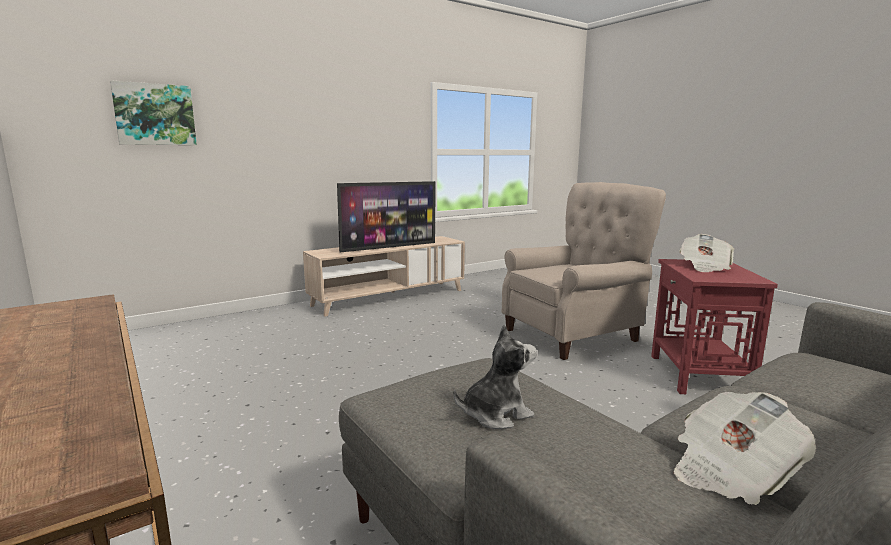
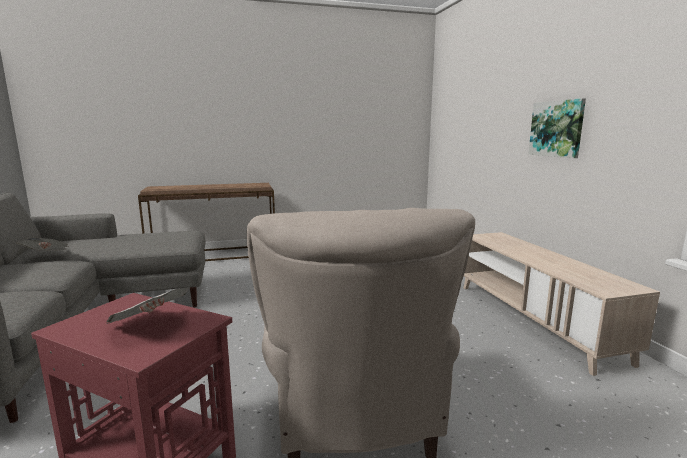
camera: 110 degrees right, 0 degrees up
(155, 114) = (467, 112): picture -> picture (556, 128)
(389, 247) = (528, 256): television -> none
(495, 414) = (143, 239): plush toy -> none

